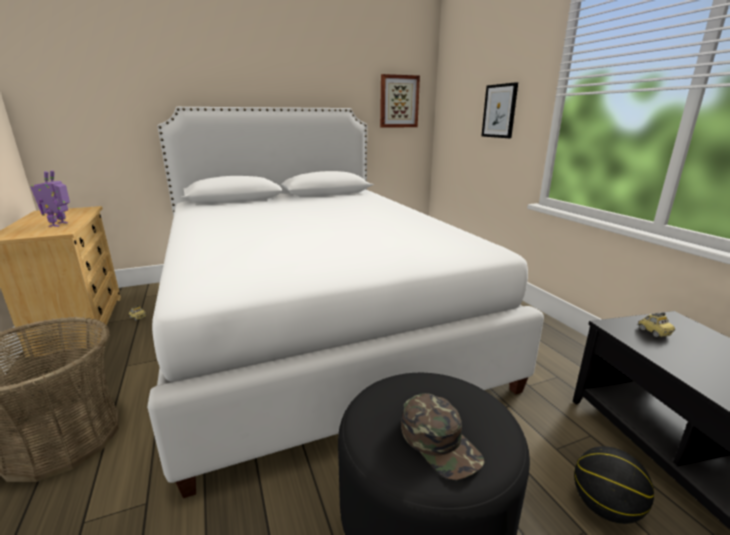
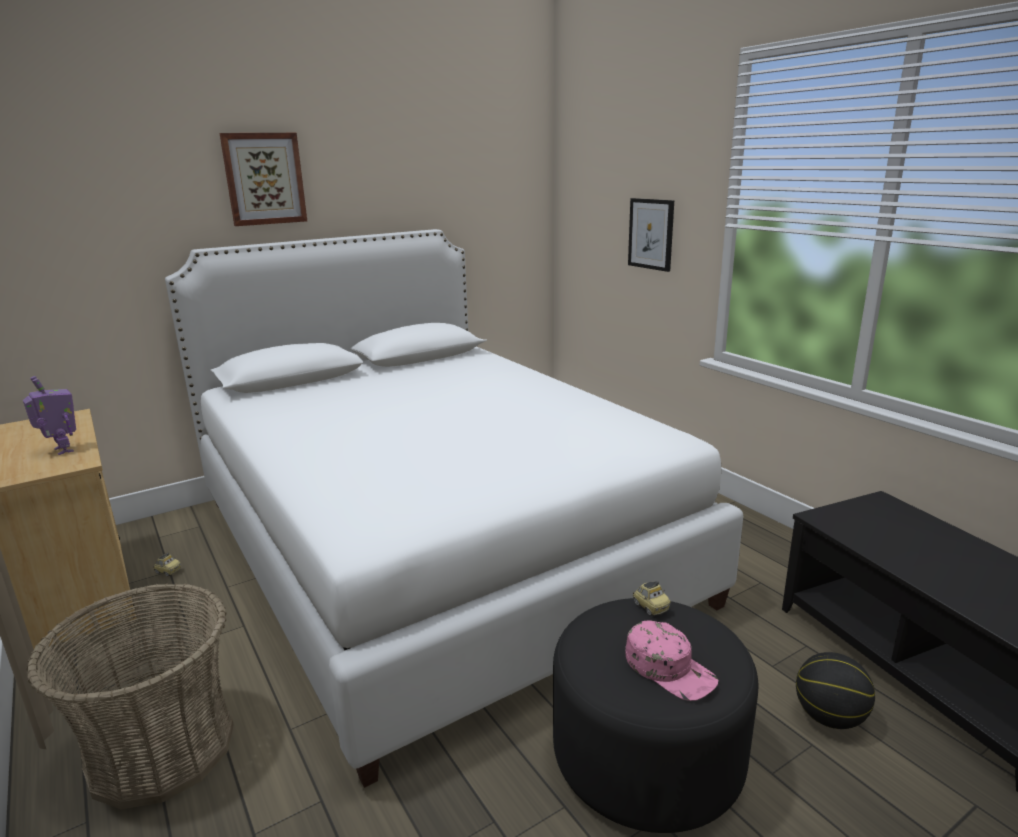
camera: 10 degrees left, 0 degrees up
(59, 224) = (62, 450): toy robot -> toy robot turned 150 degrees clockwise
(399, 101) = (504, 212): picture -> picture (264, 179)
(440, 442) = (670, 668): green cap -> pink cap
(654, 332) = (861, 520): toy car -> toy car (650, 607)

